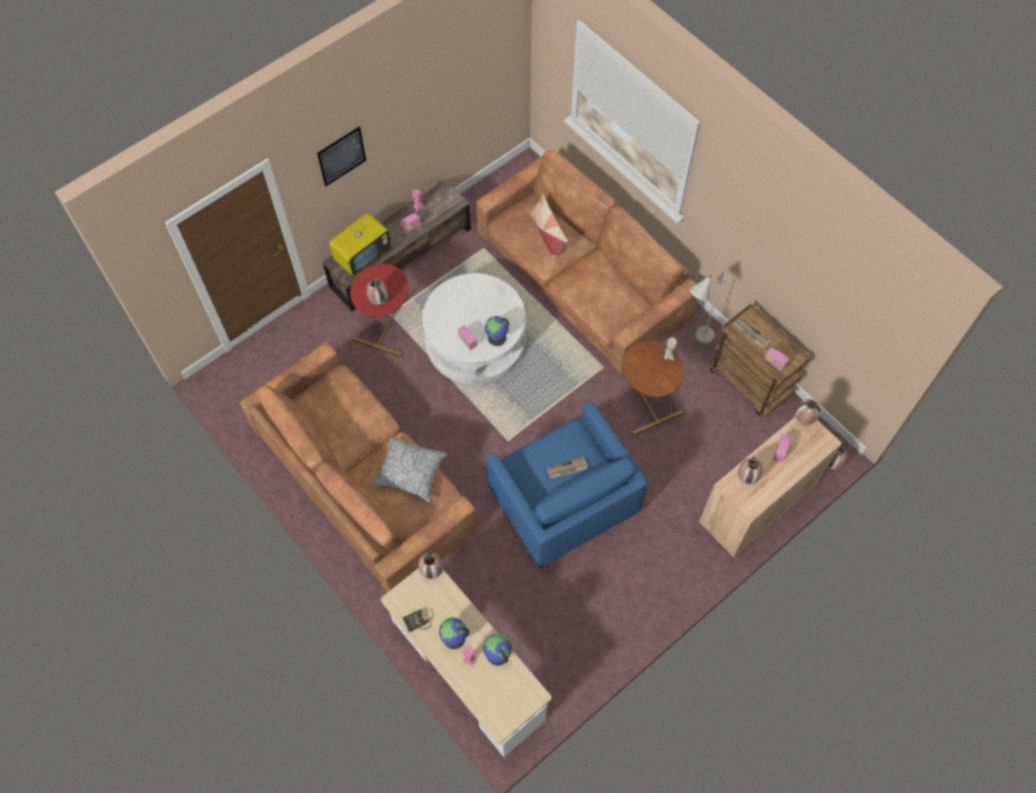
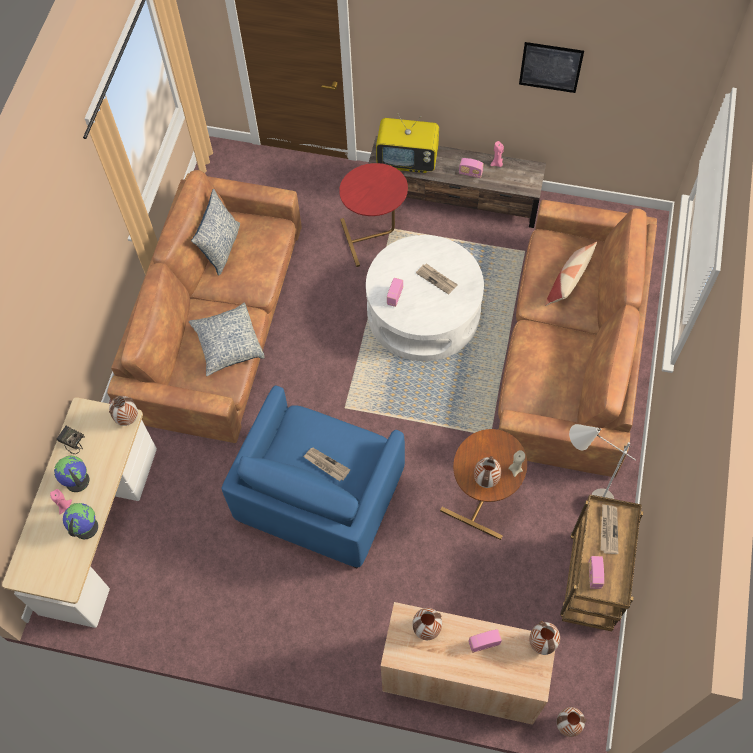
camera: 55 degrees right, 0 degrees up
(320, 425) = (221, 247): none -> pillow
(341, 156) = (431, 43): picture -> picture (550, 67)
(378, 300) = (361, 196): vase -> vase (485, 479)
(477, 306) = (437, 279): none -> newspaper
(497, 338) = (418, 317): globe -> none

